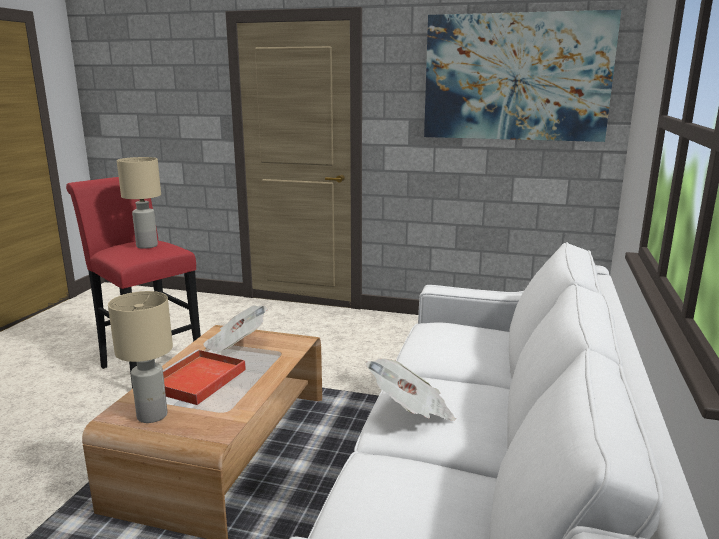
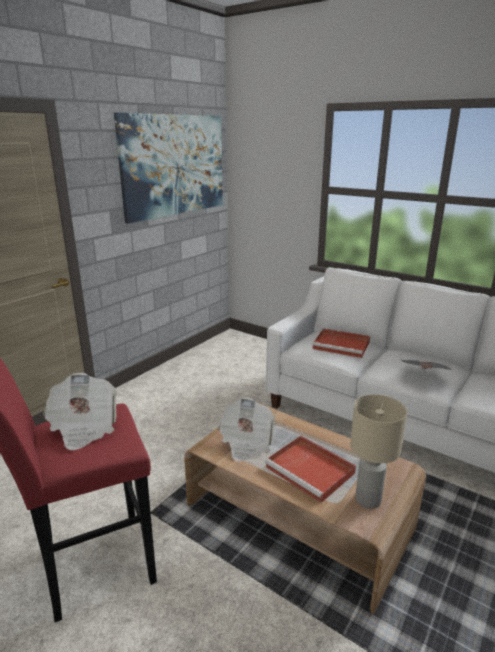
camera: 70 degrees left, 5 degrees up
(146, 246) = (84, 427): beige table lamp -> newspaper
(464, 346) = (342, 345): none -> red tray

